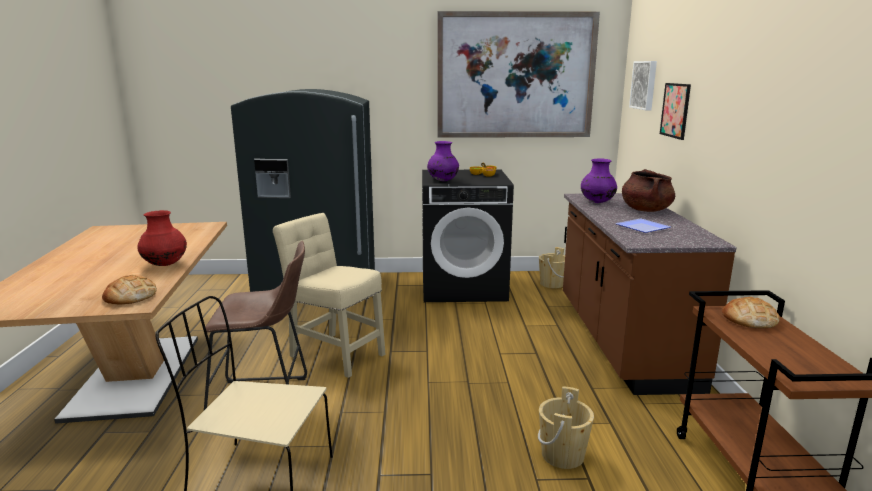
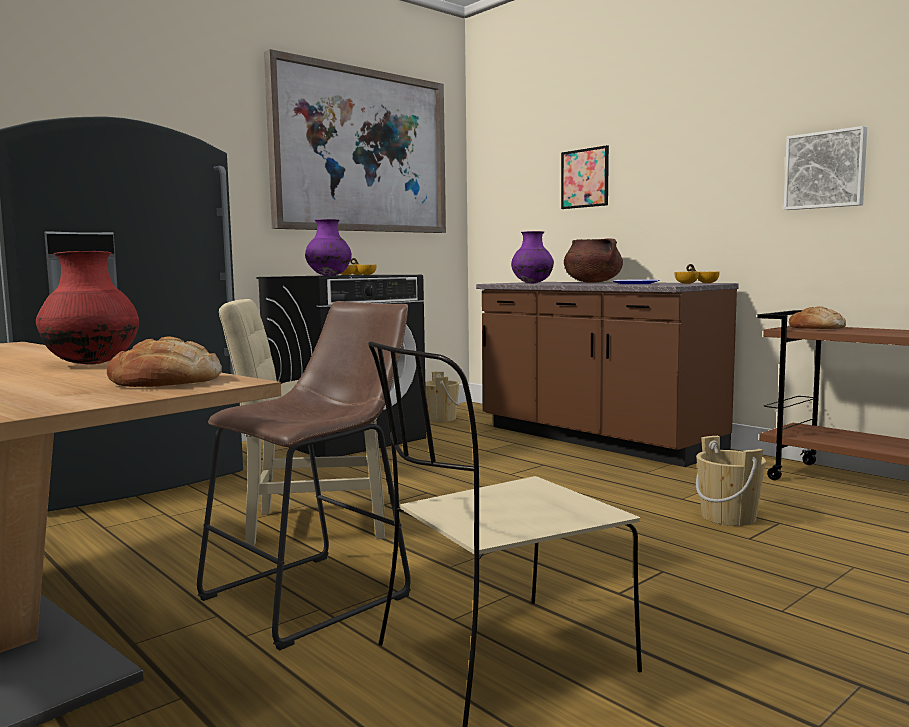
camera: 40 degrees left, 10 degrees down
(645, 85) = (516, 164): picture -> picture (825, 170)
(689, 238) = (693, 283): none -> bowl

